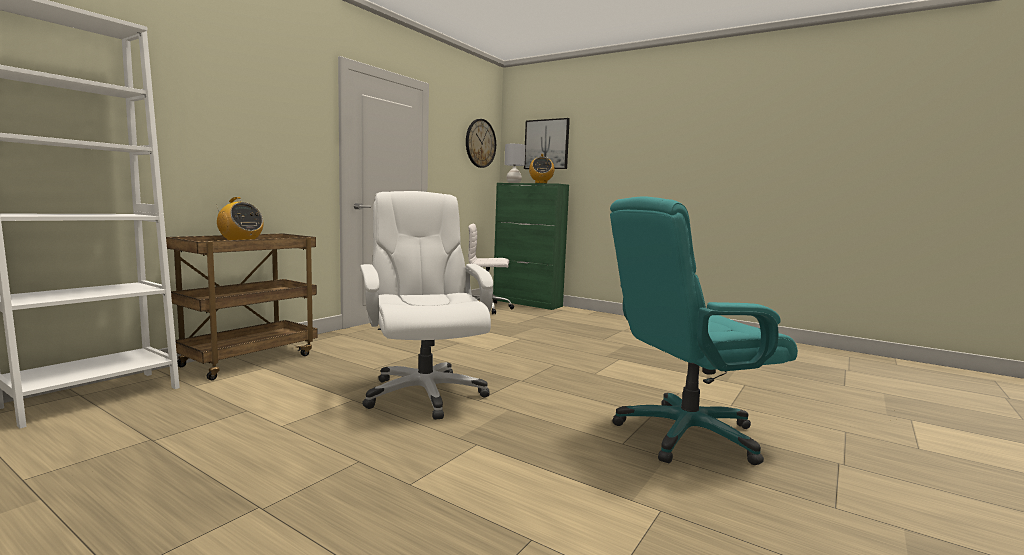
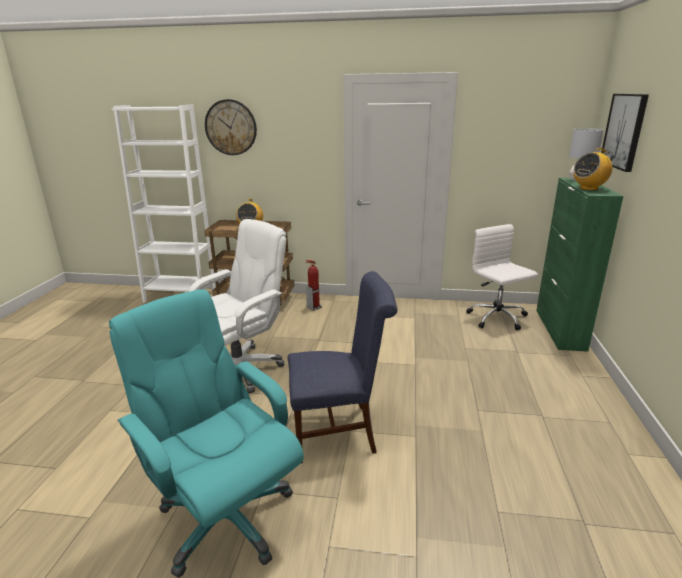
camera: 65 degrees right, 15 degrees up
(341, 343) = (314, 307): none -> fire extinguisher
(480, 143) = (549, 127): wall clock -> wall clock (231, 127)
(592, 376) = (339, 431): none -> blue chair

